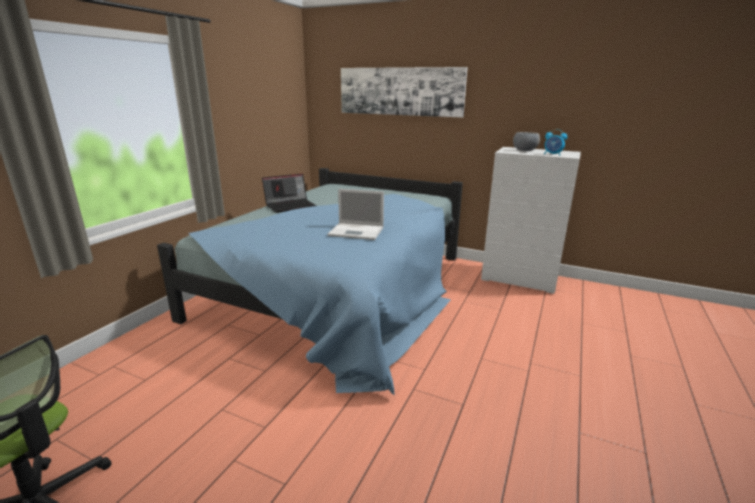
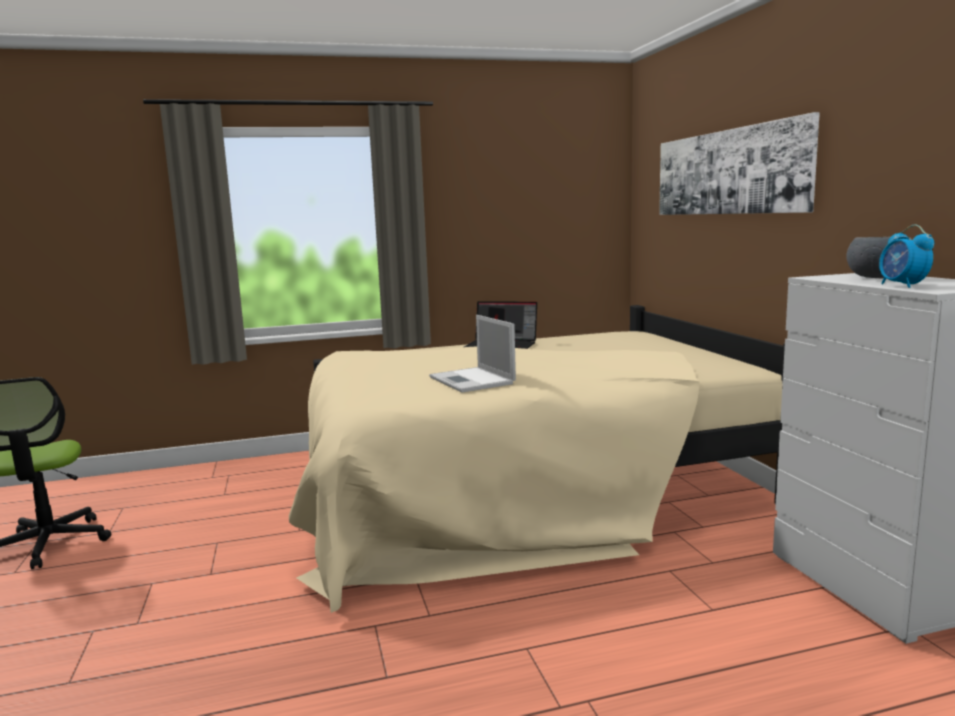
camera: 50 degrees right, 10 degrees down
(340, 290) = (523, 487): blue bed -> beige bed

